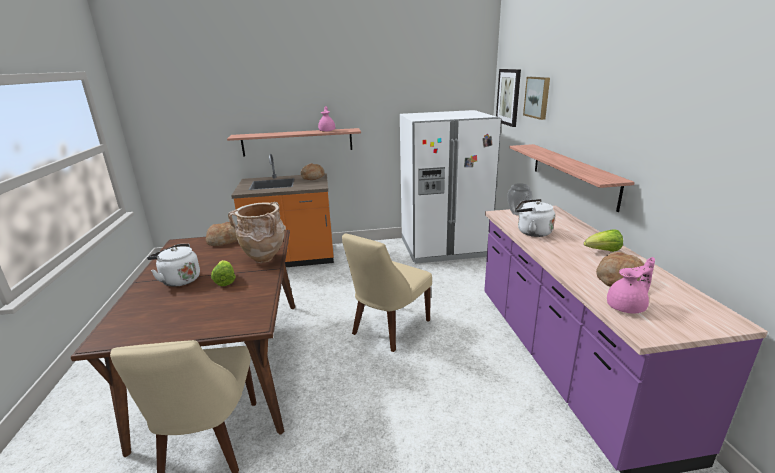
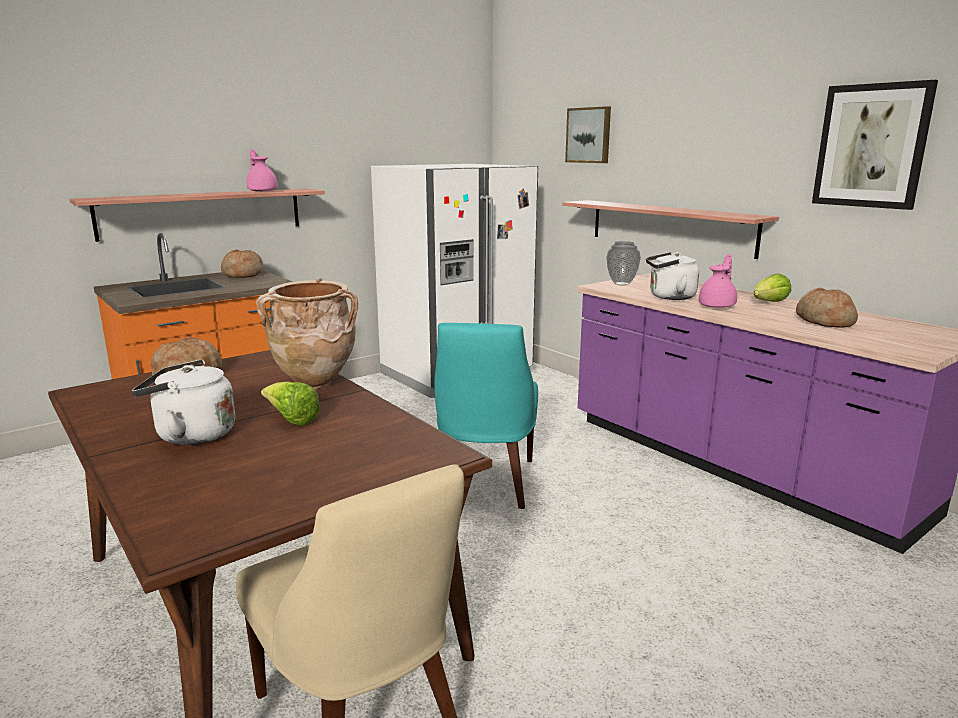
camera: 30 degrees left, 5 degrees down
(388, 328) = (485, 483): beige chair -> turquoise chair
(508, 97) = (526, 142): picture -> picture (871, 146)
(627, 307) = (871, 338): pink teapot -> pink teapot (718, 306)

